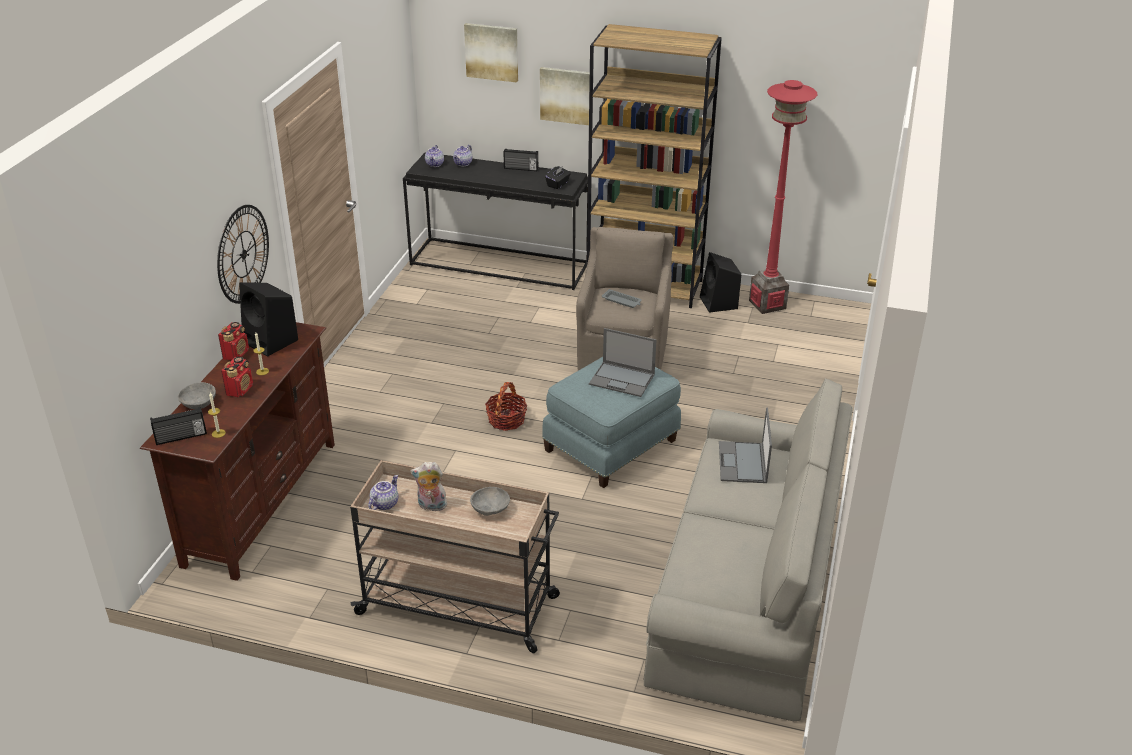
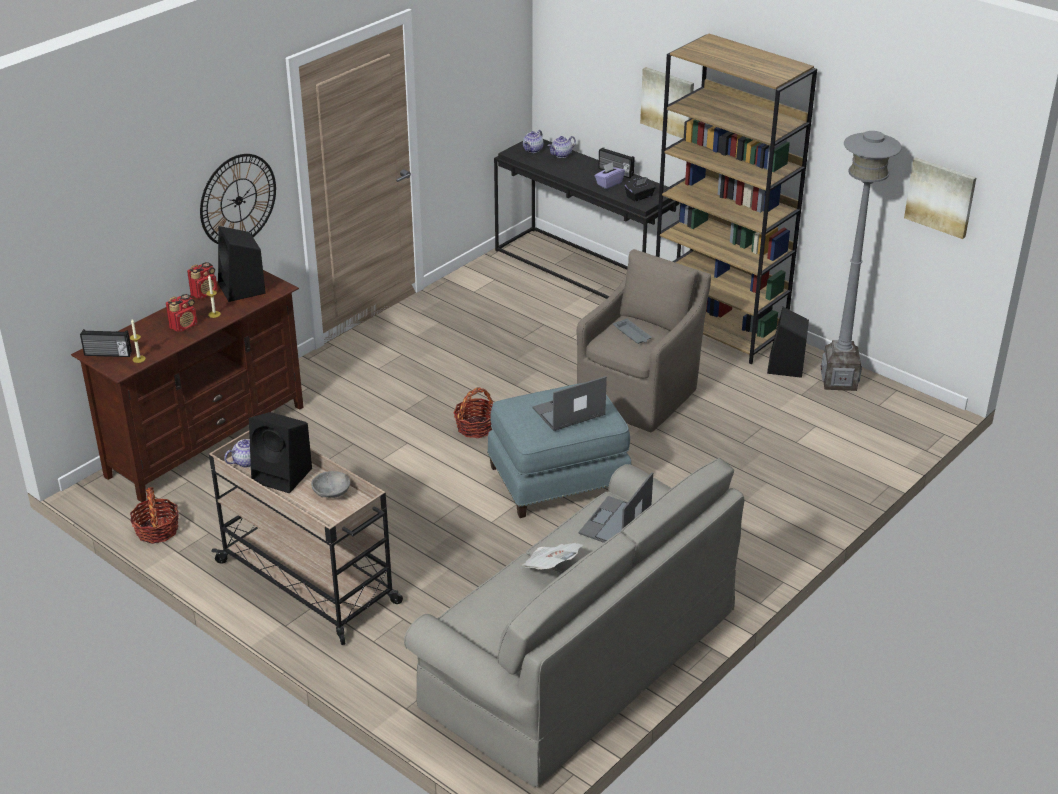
camera: 25 degrees right, 0 degrees up
(199, 404) = (143, 329): grey bowl -> none
(273, 603) = (157, 530): none -> basket
(431, 506) = (283, 475): plush toy -> black speaker
(492, 52) = (602, 42): picture -> picture (941, 197)
(523, 179) = (609, 183): none -> purple tissue box
(622, 379) = (568, 412): laptop -> laptop turned 105 degrees clockwise
(720, 517) = (551, 567): none -> newspaper
(767, 304) = (839, 380): red floor lamp -> grey floor lamp

